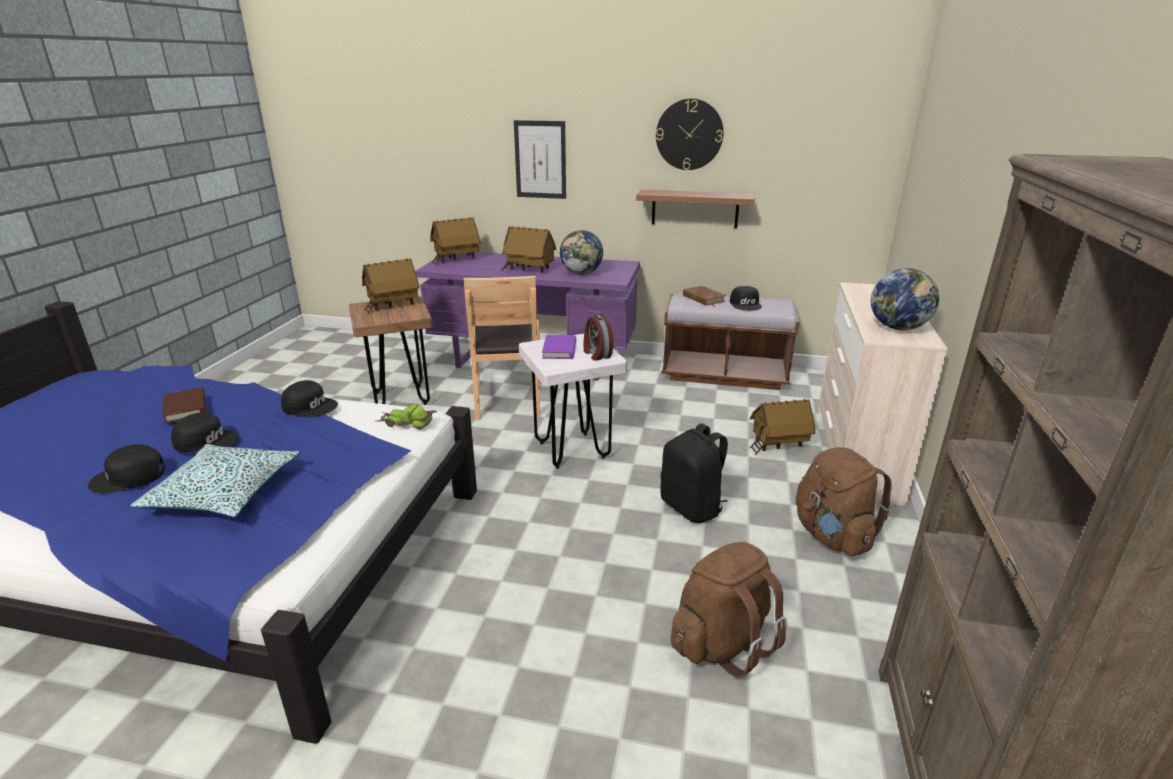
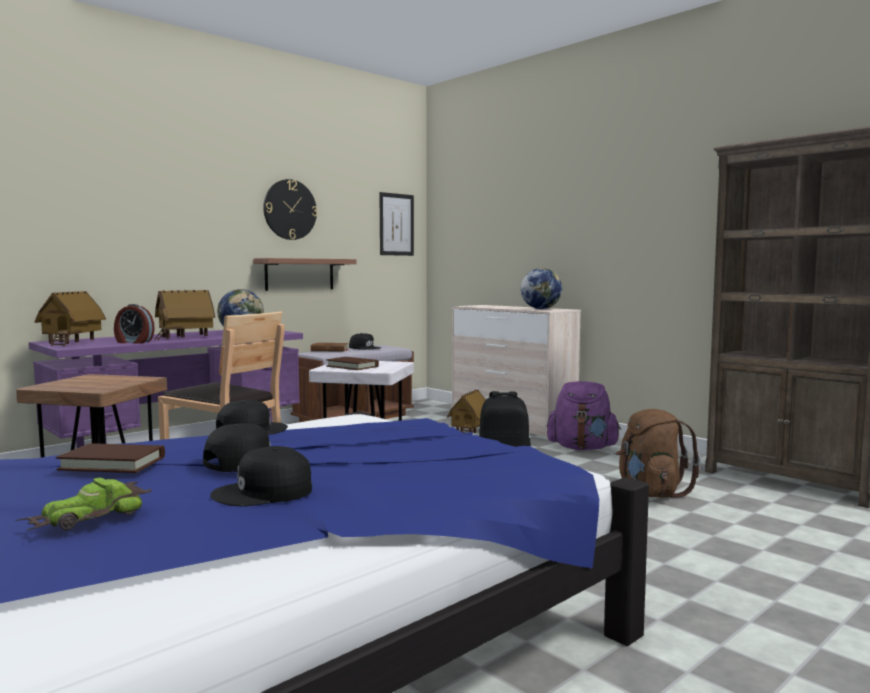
camera: 55 degrees left, 20 degrees down
(129, 477) = (264, 492): black cap -> black cap turned 60 degrees clockwise
(224, 493) = (391, 464): pillow -> none
(392, 306) = (85, 380): toy house -> none
(407, 423) = (361, 418): toy car -> toy car (89, 517)
(540, 160) = (151, 229): picture -> picture (396, 224)
(559, 350) = (352, 366): purple book -> brown book
(596, 354) = (384, 363): alarm clock -> alarm clock (133, 342)
(832, 536) = (582, 448): brown backpack -> purple backpack

